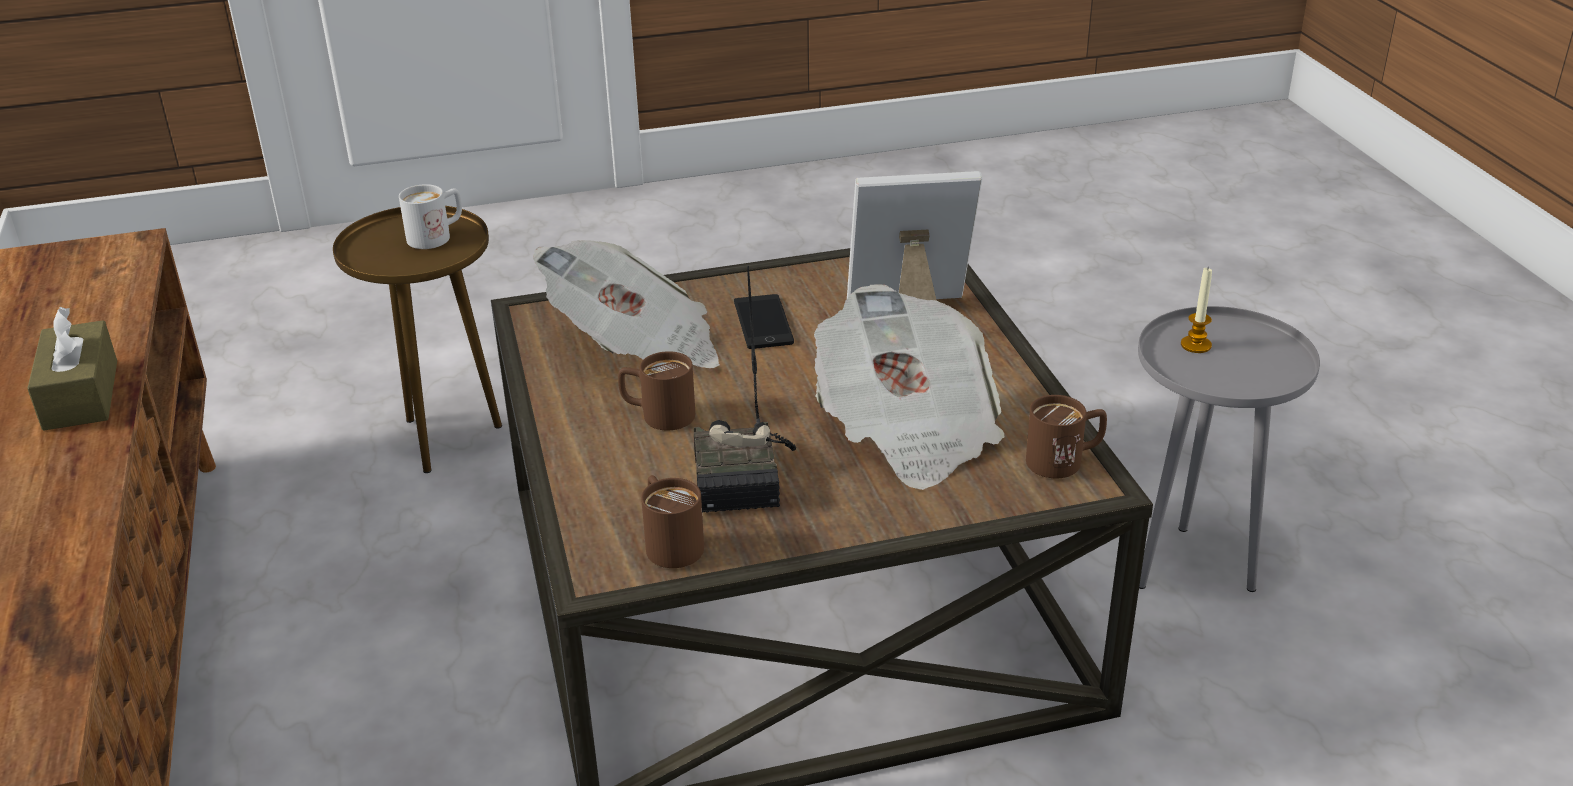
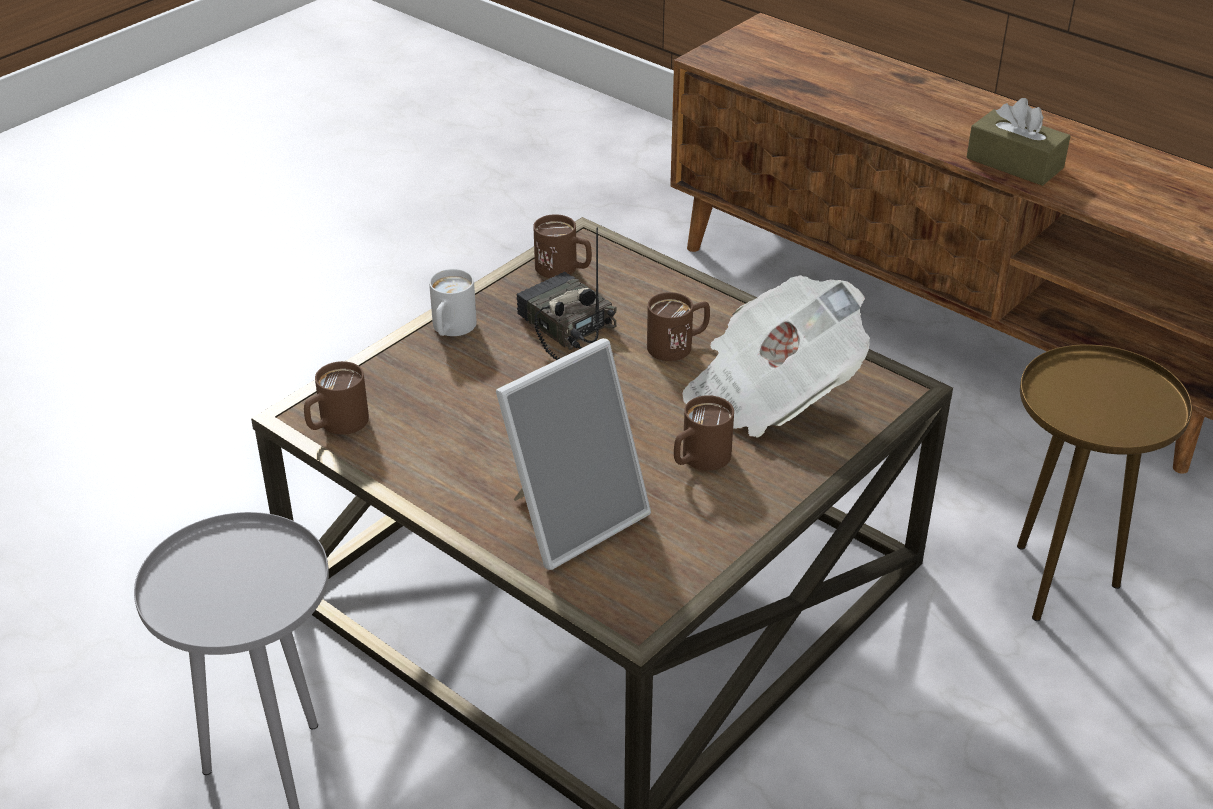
camera: 145 degrees right, 5 degrees up
(437, 236) = (1104, 419): white mug -> white mug (451, 329)
(763, 323) = (699, 460): phone -> brown mug
(907, 429) = (480, 406): newspaper -> none
(1196, 345) = (270, 588): candle -> none

